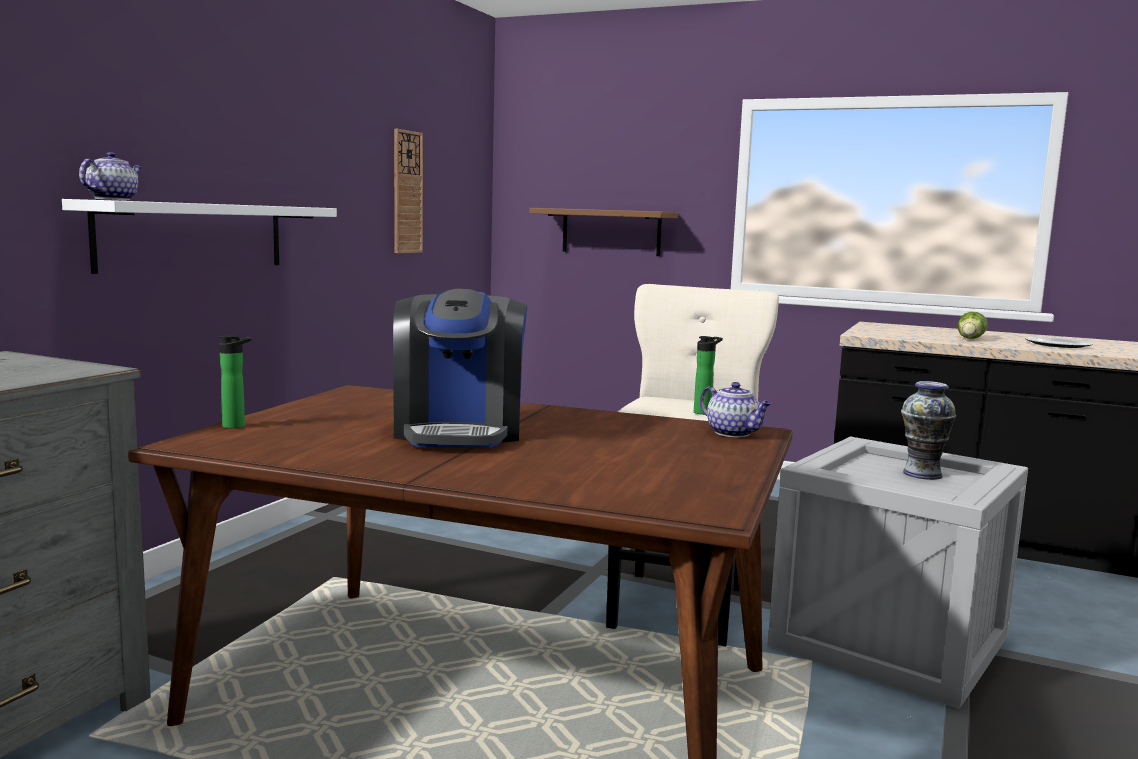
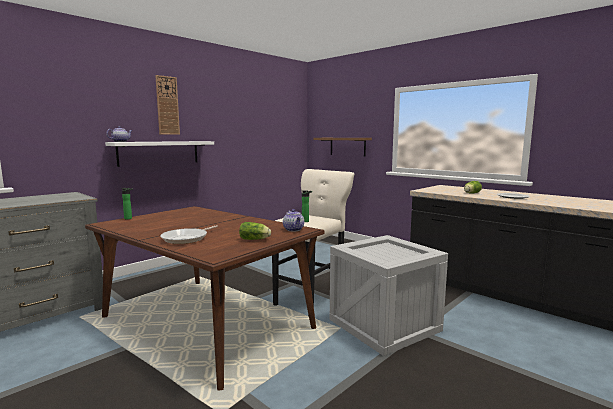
camera: 20 degrees right, 0 degrees up
(407, 192) = (260, 133): wall clock -> wall clock (167, 105)
(459, 431) = (194, 224): coffee machine -> none
(530, 471) = (187, 238): none -> frying pan
(702, 462) = (255, 239): none -> lettuce
(923, 474) = (396, 252): vase -> none

